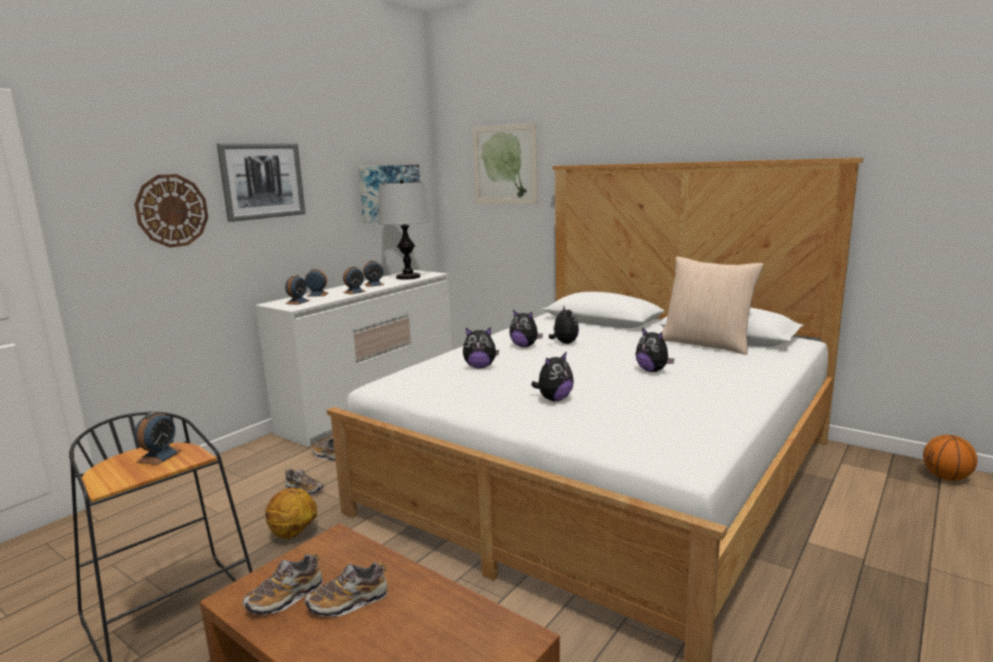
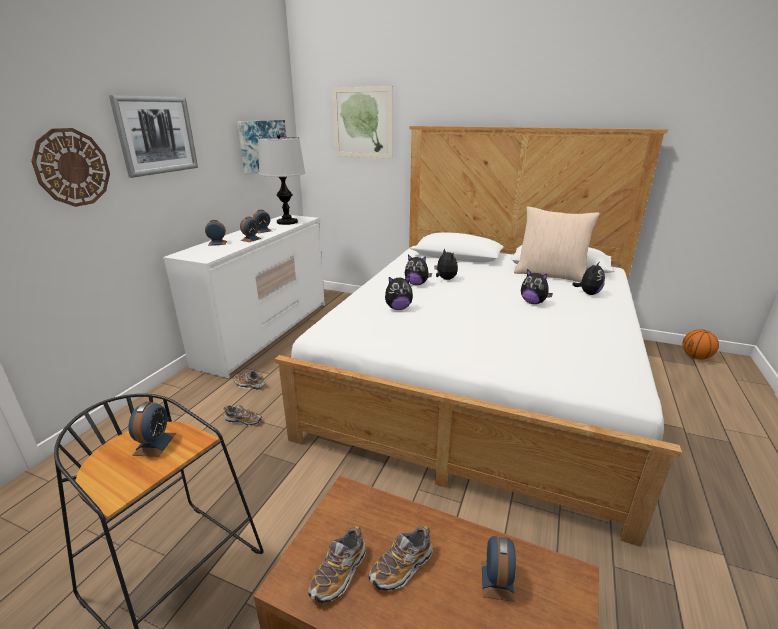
camera: 15 degrees left, 10 degrees up
(293, 534) = (254, 468): basketball -> none
(297, 302) = (204, 252): alarm clock -> alarm clock (497, 580)
(554, 399) = (480, 337): plush toy -> plush toy (588, 293)

